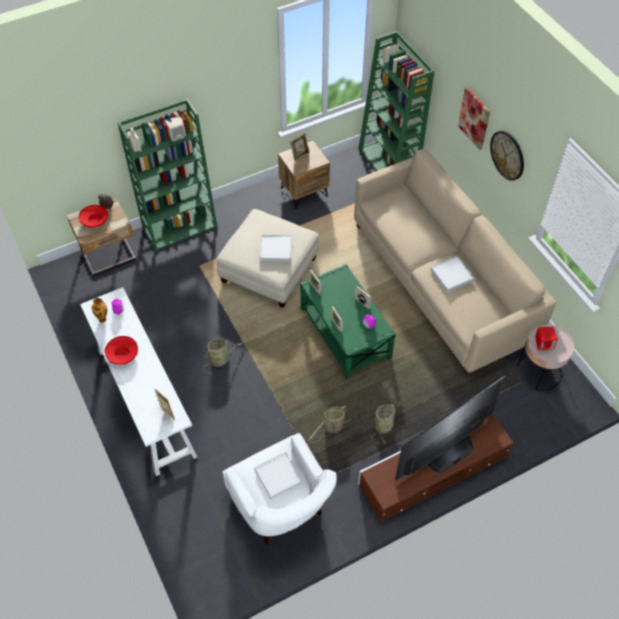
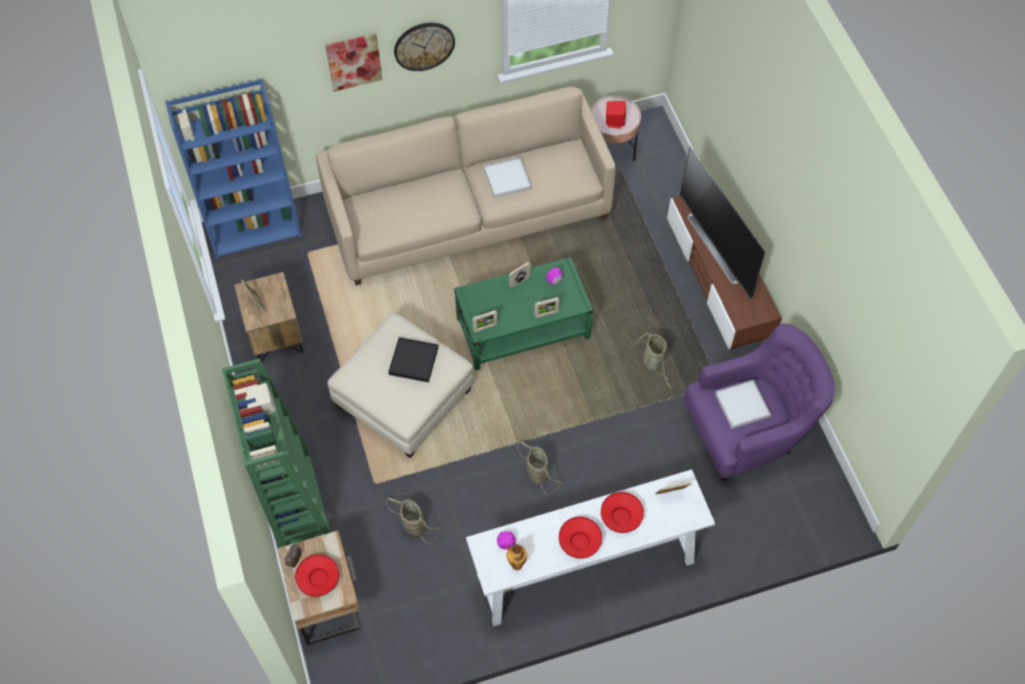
camera: 80 degrees left, 5 degrees up
(145, 379) = (621, 517): none -> red bowl
(276, 249) = (413, 361): white tray -> black tray
(281, 508) = (748, 431): white armchair -> purple armchair
(384, 425) = (657, 311): basket -> basket (412, 525)
(389, 164) = (255, 228): green bookcase -> blue bookcase

